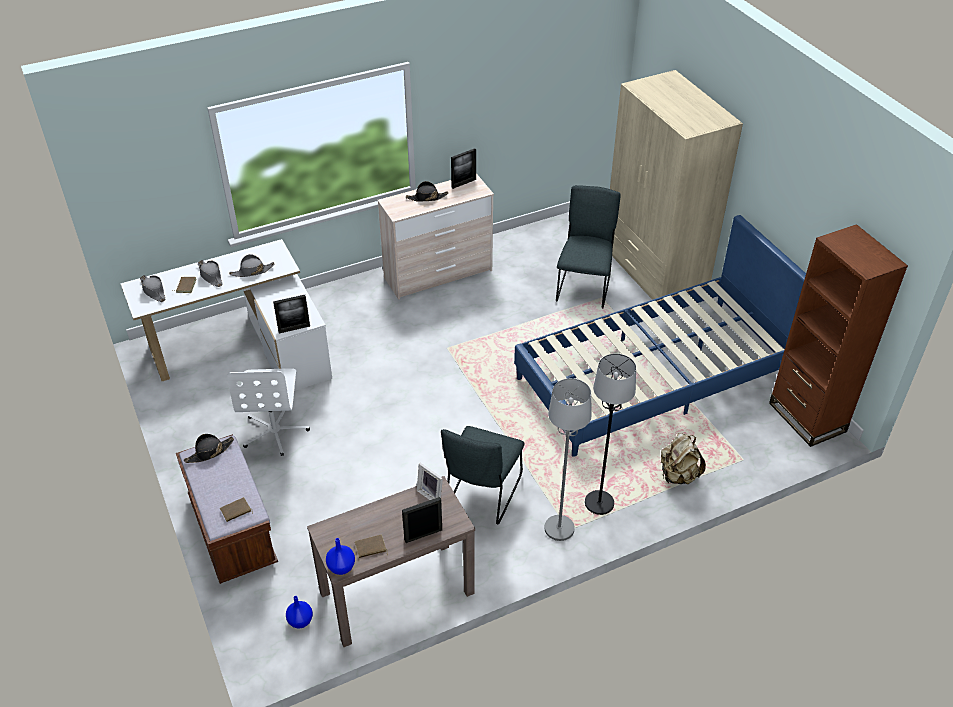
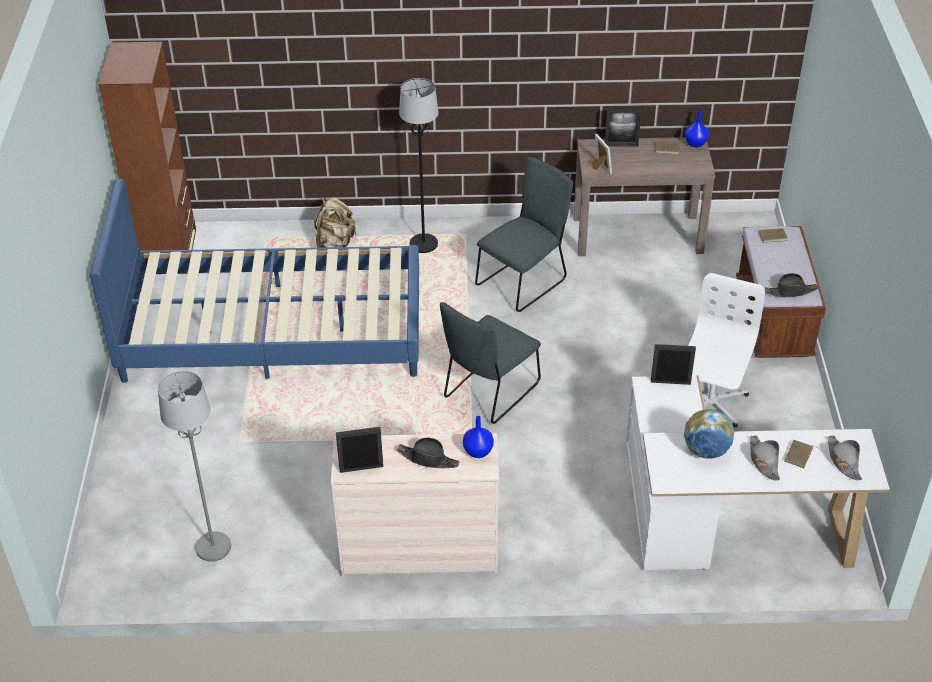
camera: 155 degrees left, 0 degrees up
(252, 271) = (706, 450): grey hat -> globe
(301, 621) = (725, 239): blue vase -> blue vase (477, 451)
(559, 528) = (472, 237): grey floor lamp -> grey floor lamp (213, 547)
(584, 286) = (245, 466): grey chair -> grey chair (489, 393)
(654, 271) = (140, 458): beige wardrobe -> none

